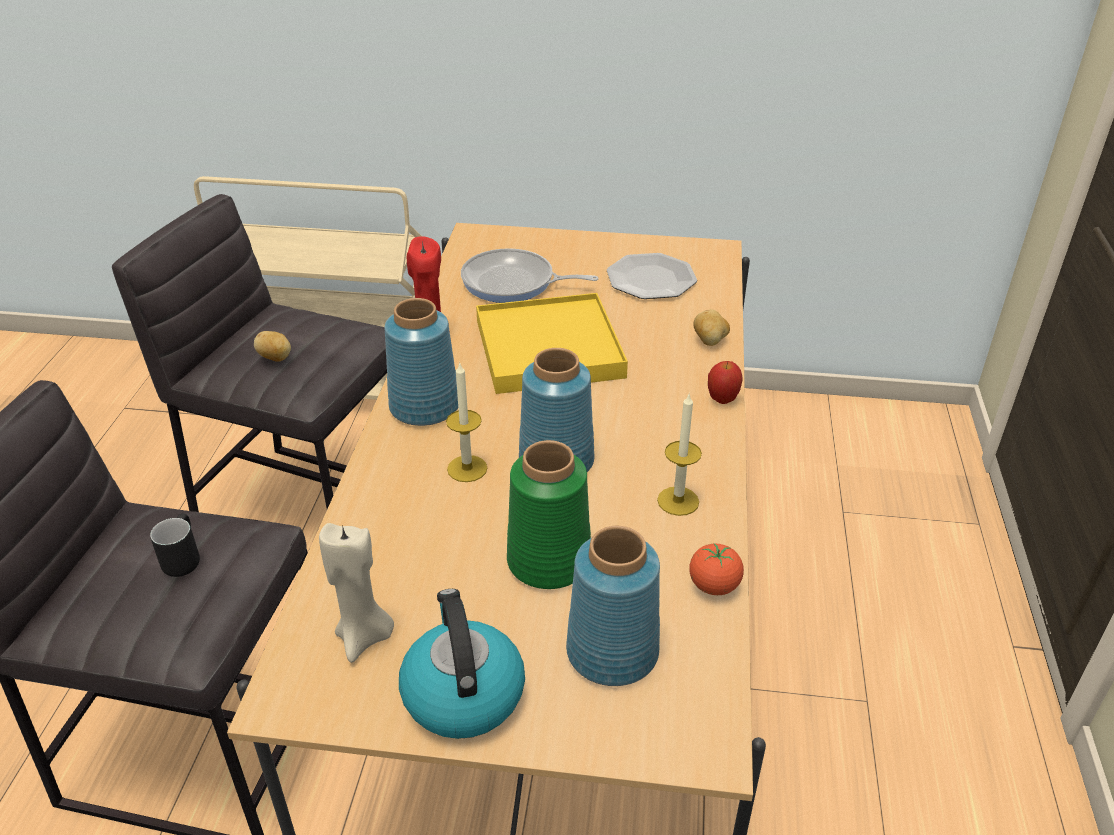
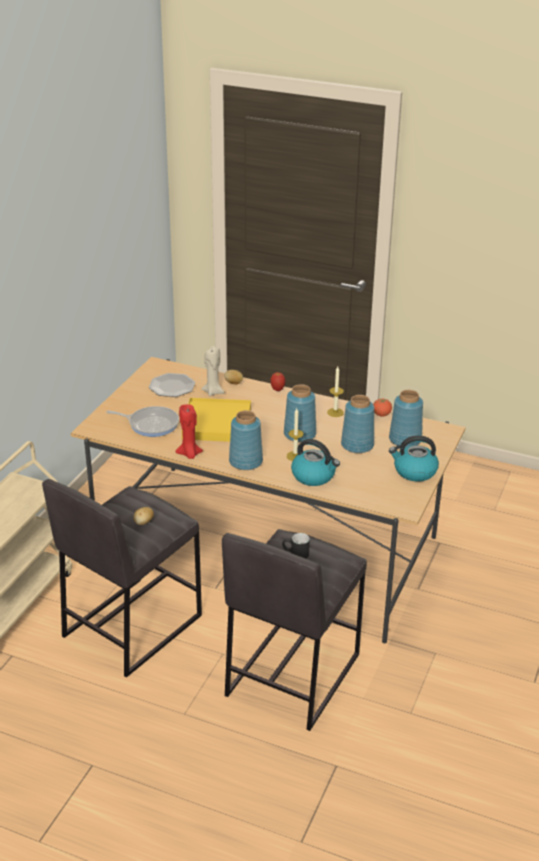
camera: 75 degrees left, 5 degrees down
(364, 637) = (382, 489): beige candle -> beige candle (213, 392)
(396, 509) = (314, 476): none -> kettle
(513, 283) = (151, 424): frying pan -> frying pan turned 105 degrees counterclockwise
(548, 562) = (357, 445): green vase -> blue vase

